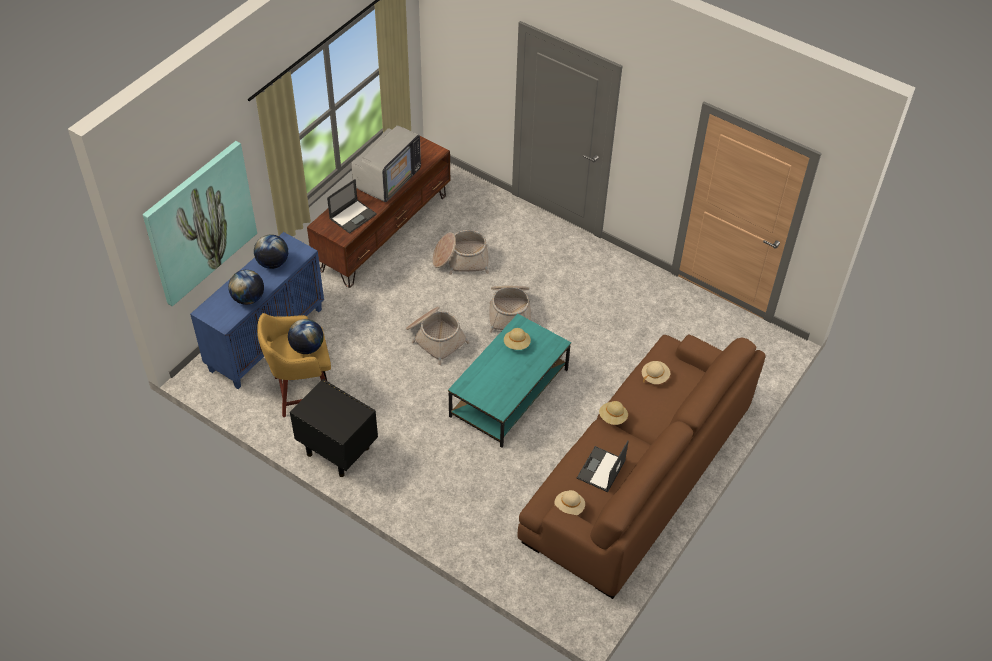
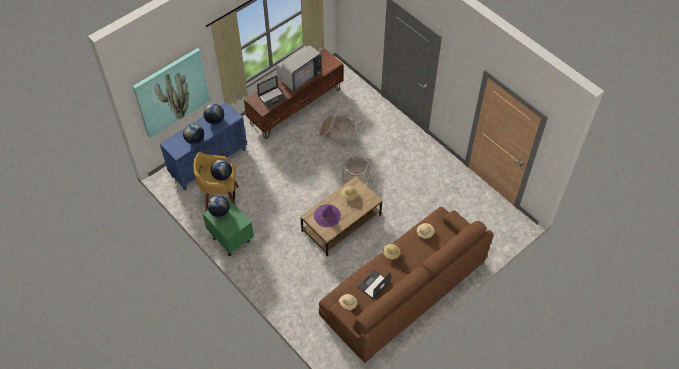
camera: 15 degrees right, 5 degrees up
(318, 404) = (219, 212): none -> globe
(337, 450) = (230, 239): black nightstand -> green nightstand
(435, 338) = (307, 180): basket -> none
(491, 381) = (327, 216): none -> purple hat
(509, 393) = (341, 223): turquoise coffee table -> brown coffee table

